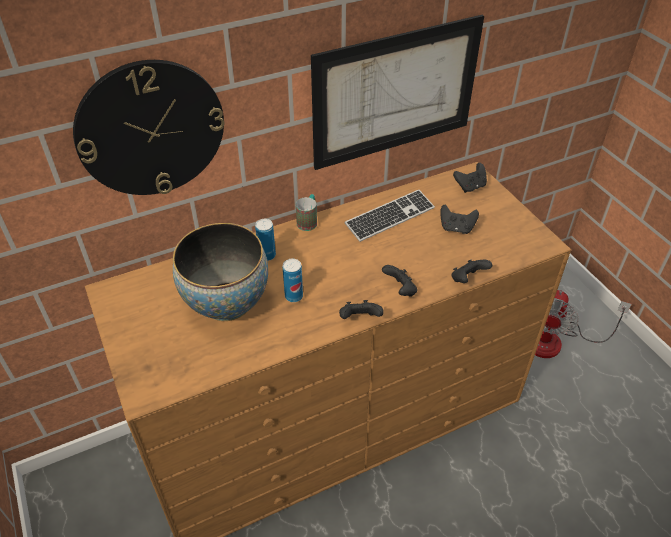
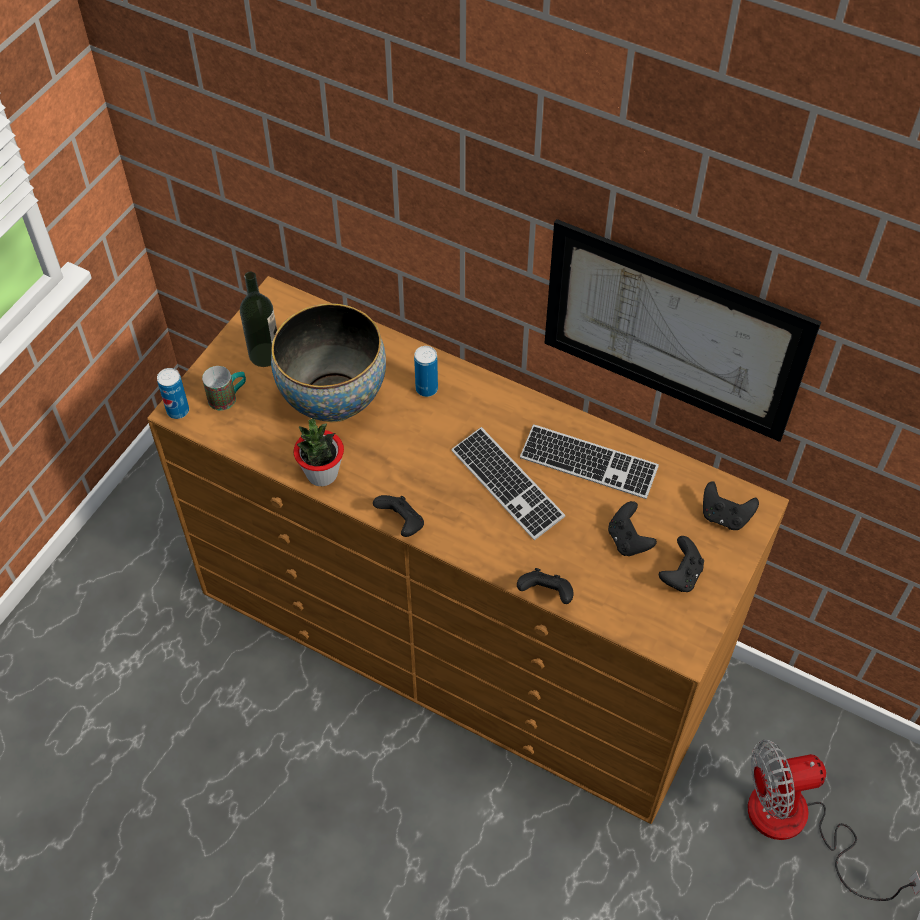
camera: 55 degrees right, 10 degrees up
(150, 320) = (265, 355): none -> bottle
(151, 129) = (363, 179): wall clock -> none
(282, 340) = (322, 474): none -> potted plant
(294, 296) = (387, 448): can -> can (178, 411)
(308, 221) = (512, 391): mug -> mug (228, 397)
(374, 257) = (507, 485): none -> keyboard
(400, 290) = (474, 537): black game controller -> black game controller (680, 575)

